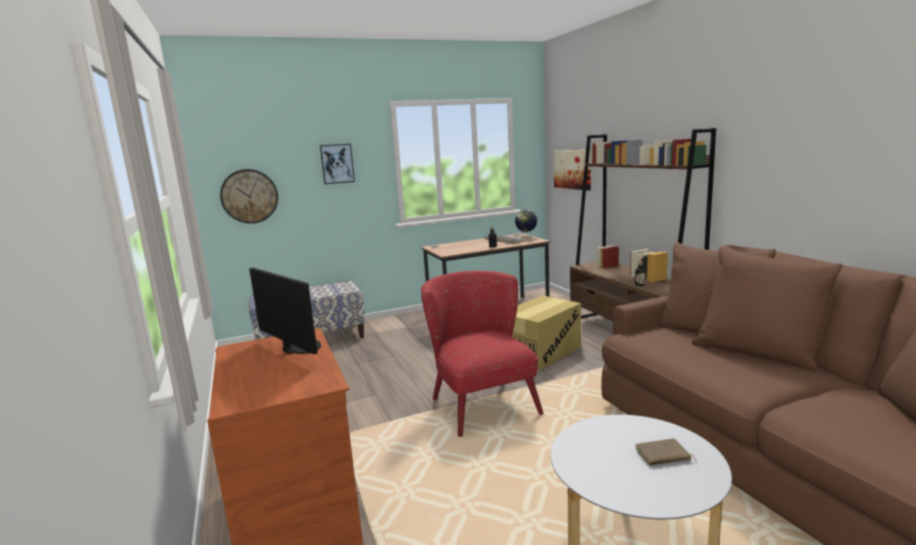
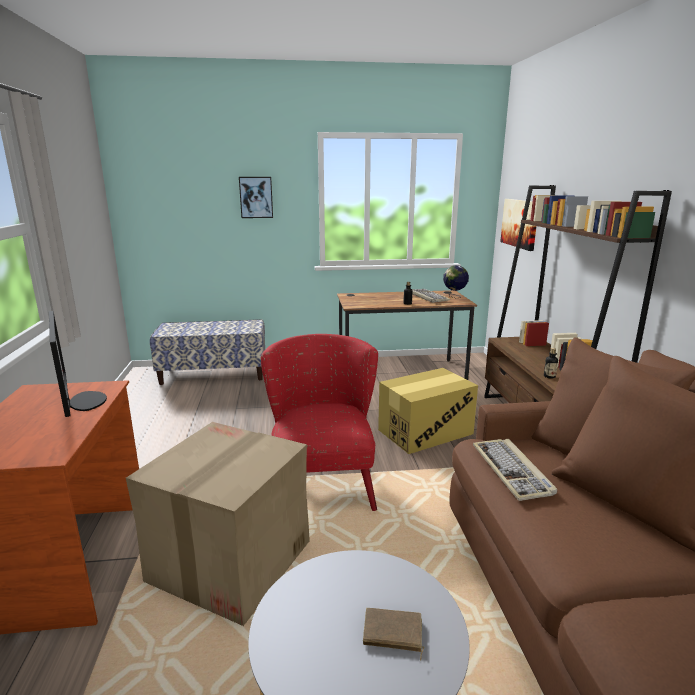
camera: 15 degrees right, 5 degrees up
(249, 196) = (166, 224): wall clock -> none
(447, 476) = (229, 562): none -> cardboard box
(664, 347) = (512, 471): none -> keyboard

